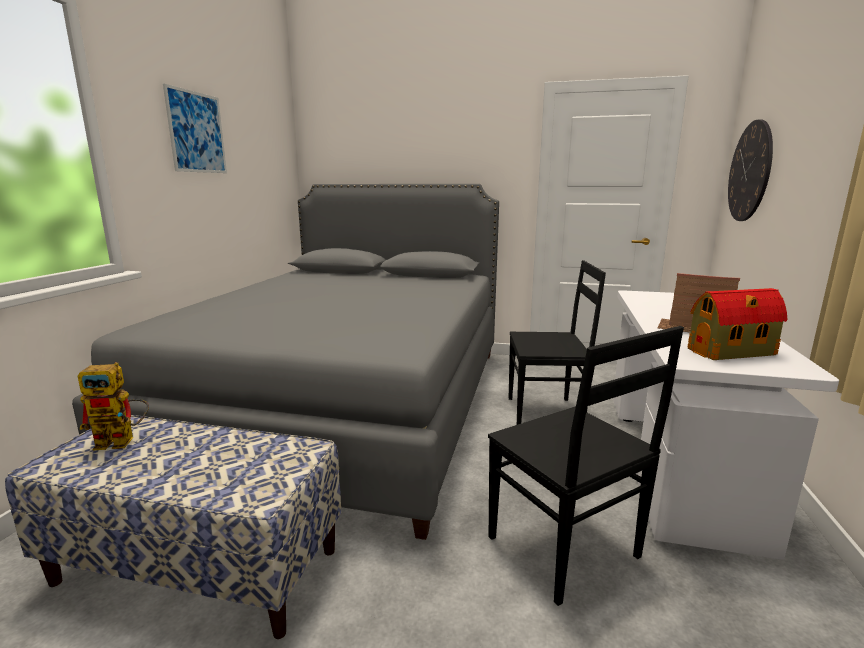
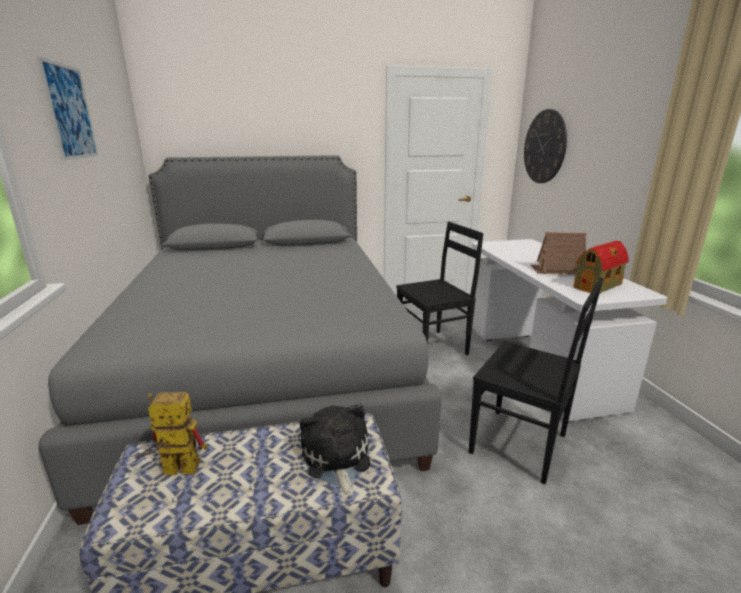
camera: 25 degrees left, 5 degrees up
(123, 441) = (173, 470): toy robot -> toy robot turned 150 degrees counterclockwise
(251, 472) = (336, 460): none -> plush toy

